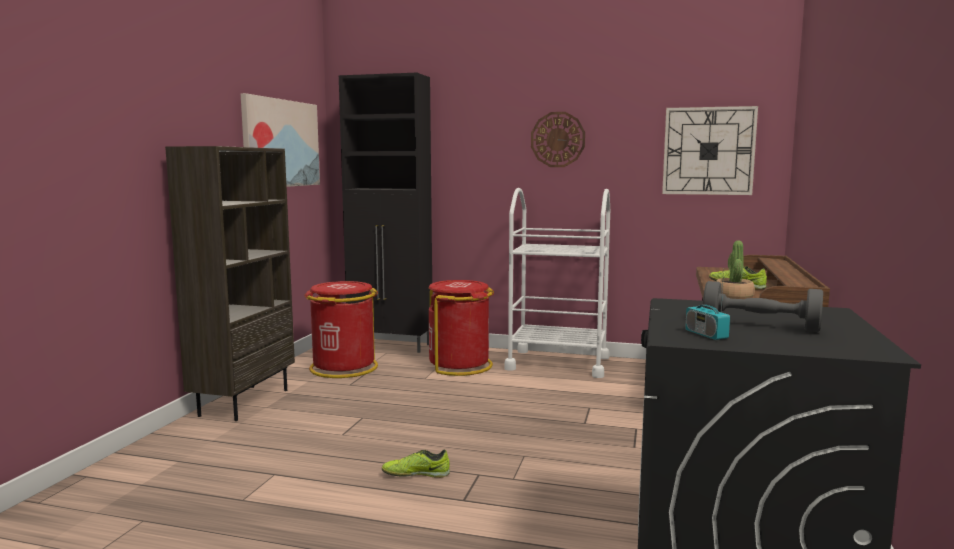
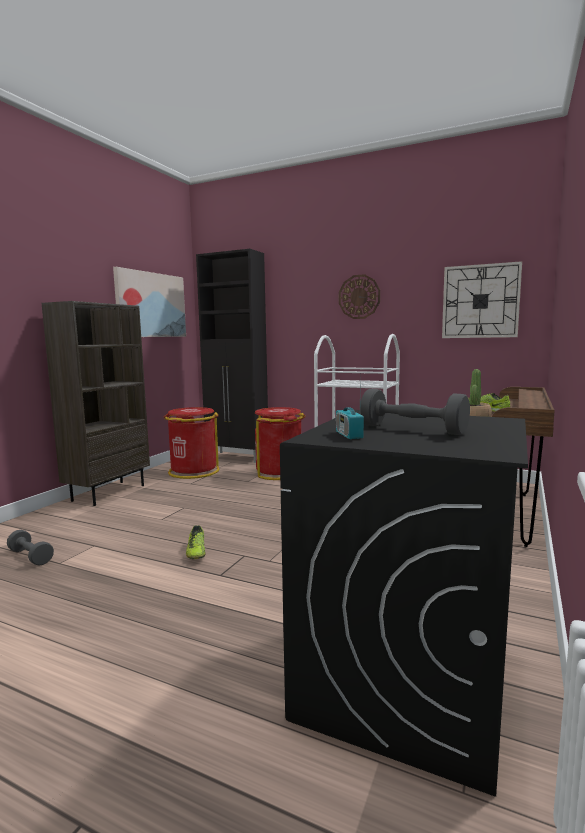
camera: 10 degrees right, 0 degrees up
(196, 494) = (31, 557): none -> grey dumbbell
(416, 474) = (196, 552): shoe -> shoe turned 105 degrees counterclockwise

